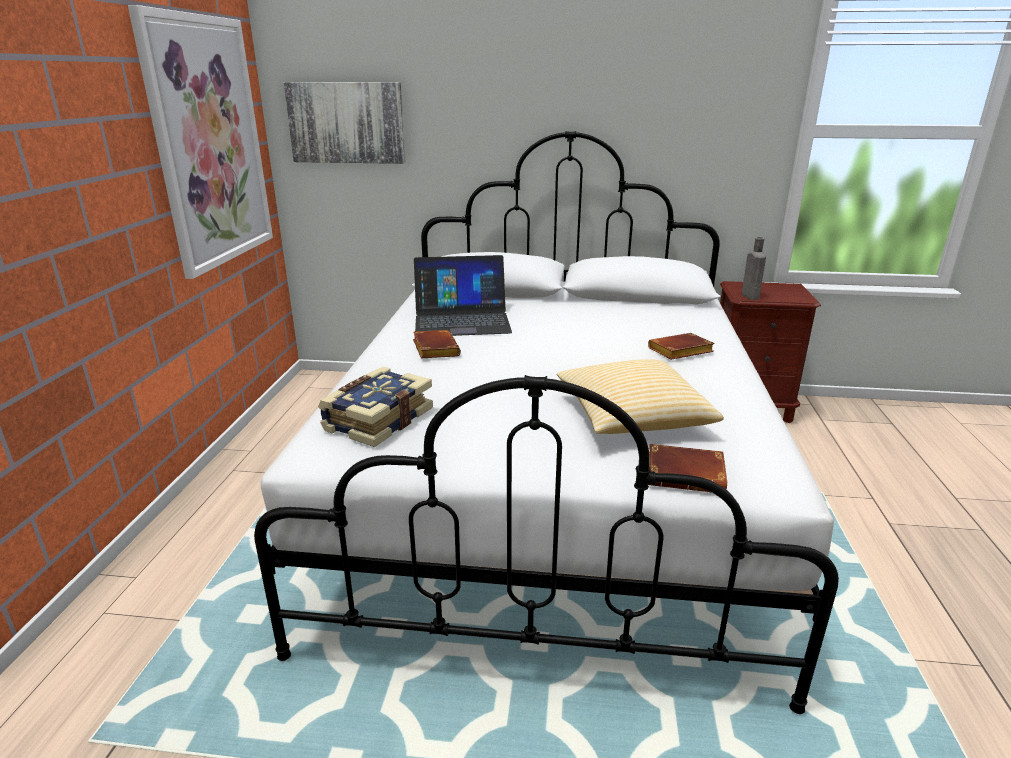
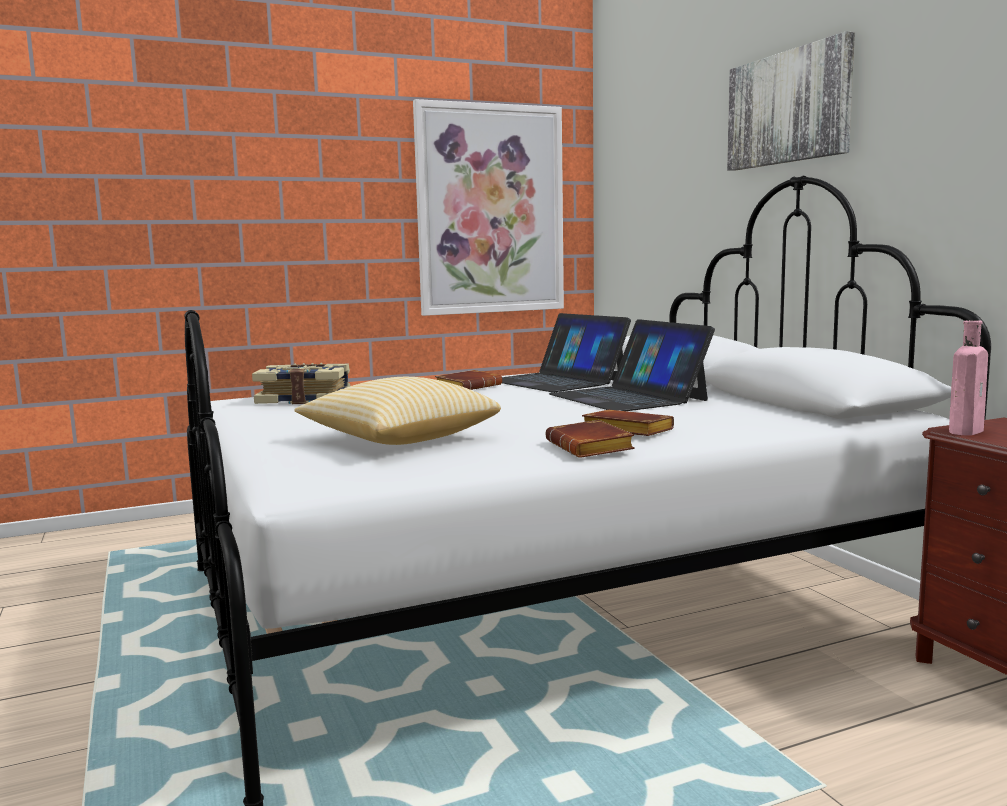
camera: 60 degrees right, 15 degrees down
(346, 123) = (636, 194): picture -> picture (789, 108)
(566, 322) = (628, 397): none -> laptop
(687, 475) = (290, 463): brown book -> brown book (592, 448)
(749, 296) = (966, 431): grey bottle -> pink bottle

